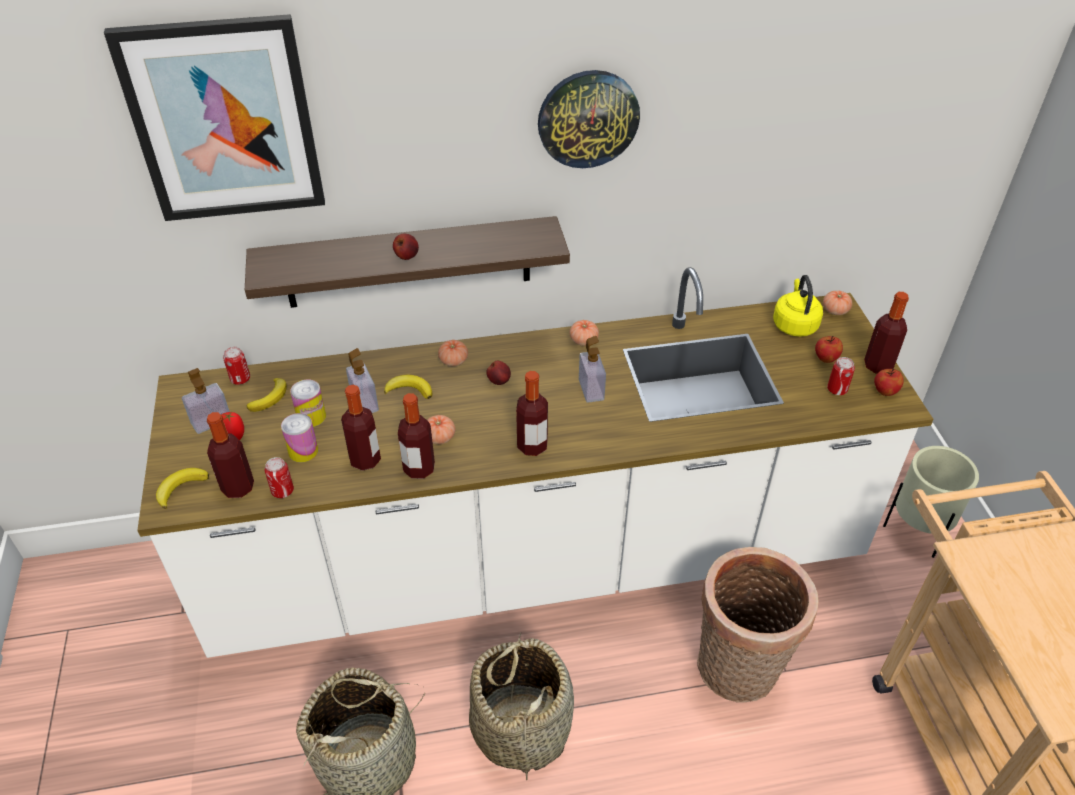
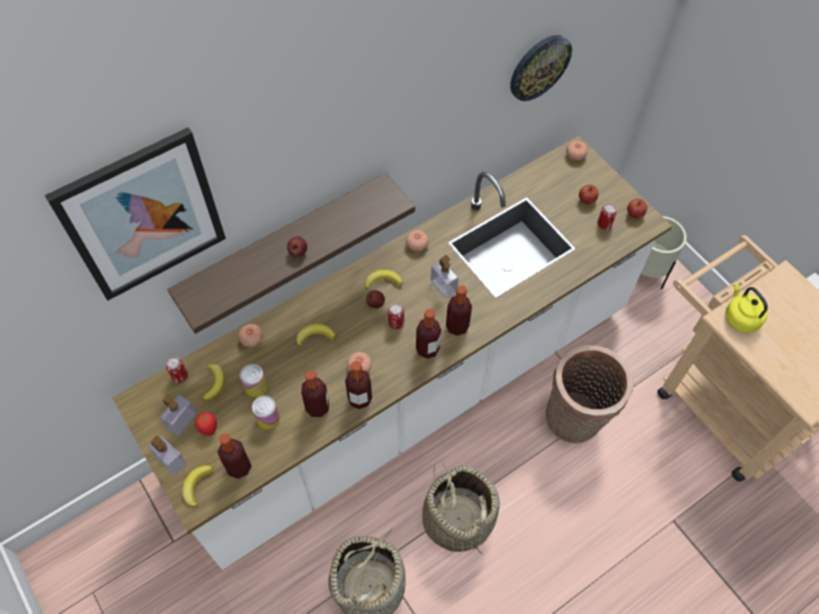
camera: 25 degrees left, 15 degrees up
(282, 491) = (273, 456): can -> can (396, 323)
(364, 402) = (288, 359): soap dispenser -> soap dispenser (171, 461)
(453, 361) = (332, 298): tomato -> tomato (251, 339)
(522, 362) = (383, 281): none -> banana
(588, 118) = (404, 104): wall clock -> wall clock (539, 67)
(794, 324) = (554, 177): yellow kettle -> yellow kettle (740, 317)
(878, 365) = (622, 194): bottle -> bottle (457, 326)

